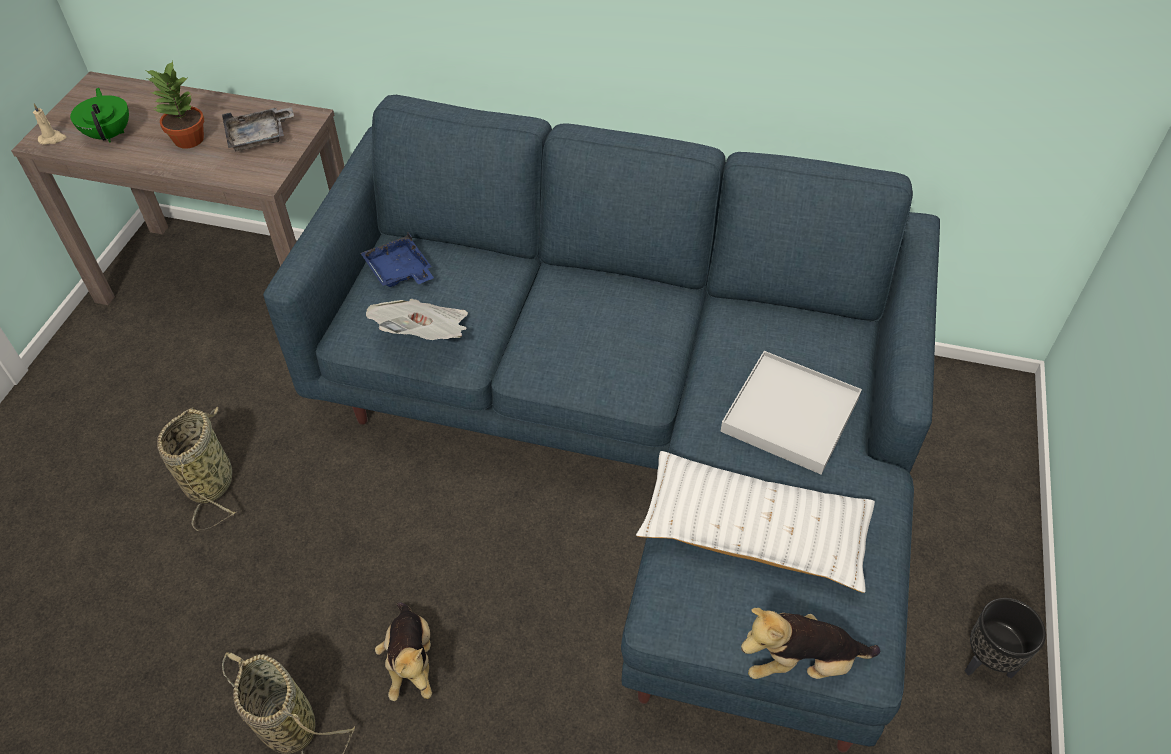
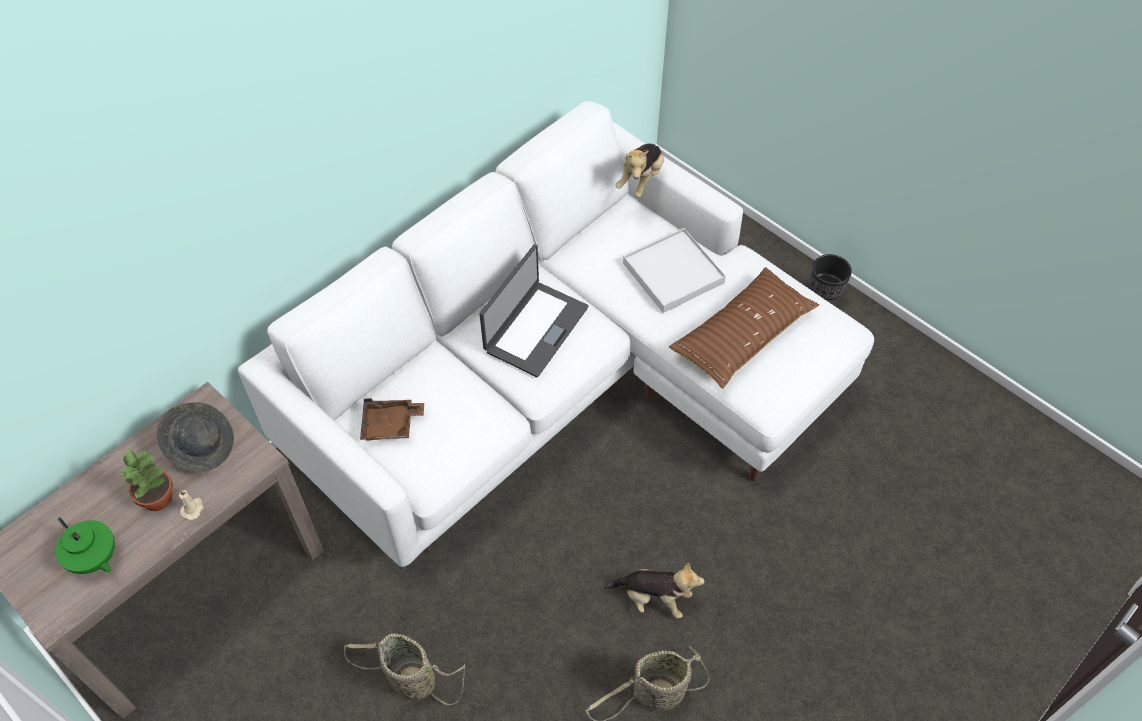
camera: 60 degrees left, 5 degrees up
(52, 139) = (59, 608): beige candle -> beige candle (193, 508)
(110, 134) = (94, 559): green teapot -> green teapot turned 150 degrees counterclockwise
(259, 137) = (201, 445): grey tray -> grey hat
(399, 272) = (390, 425): blue tray -> brown tray
(425, 336) = (470, 435): newspaper -> none
(603, 326) = (535, 328): none -> laptop
(637, 439) = (563, 384): blue sofa -> white sofa
(753, 532) = (742, 336): white pillow -> brown pillow
(800, 662) = (833, 360): plush toy -> plush toy (641, 180)

